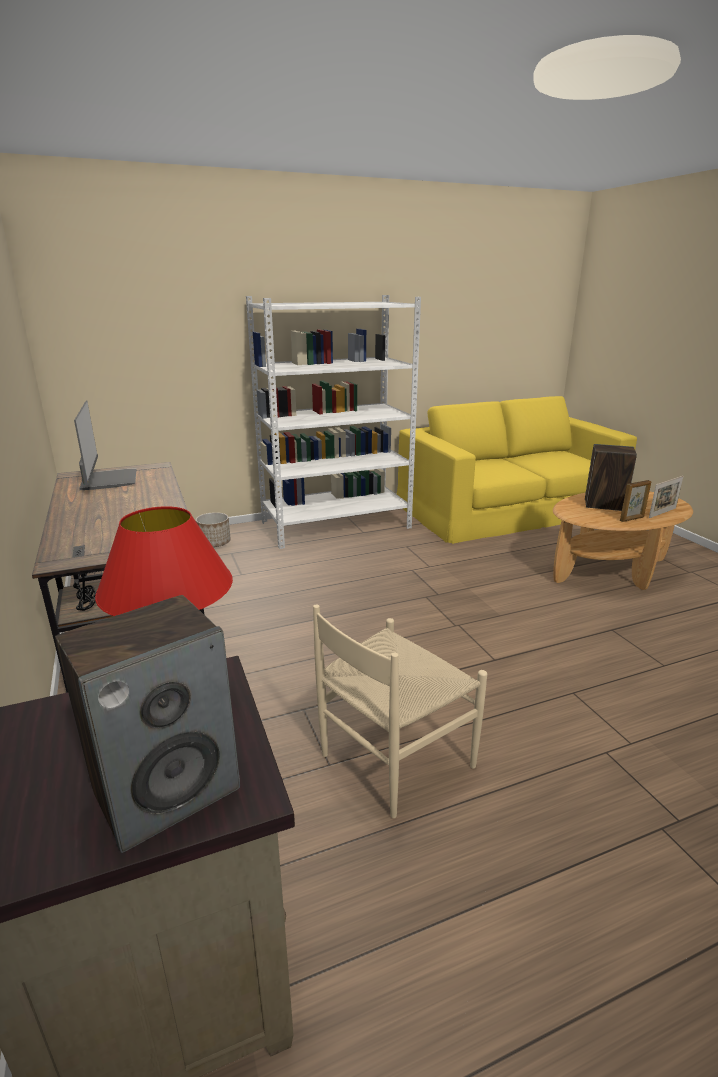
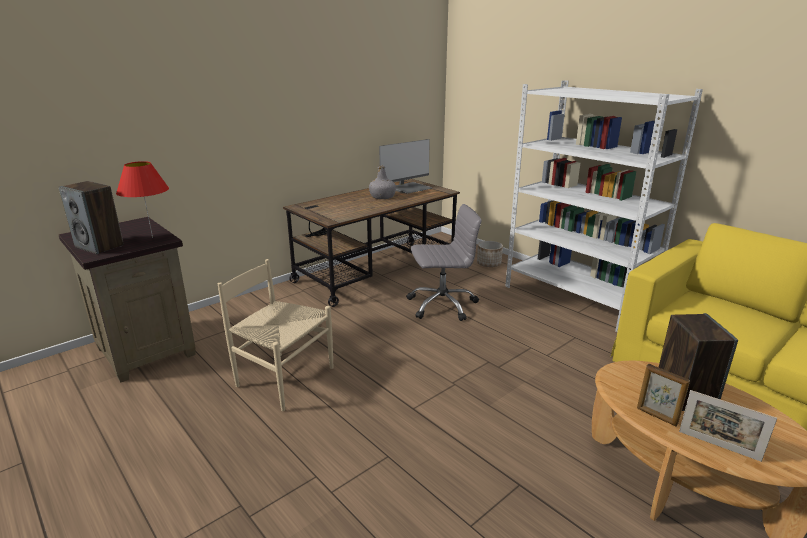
camera: 70 degrees right, 0 degrees up
(118, 499) = (382, 197): none -> grey bottle
(287, 593) = (442, 305): none -> grey office chair

